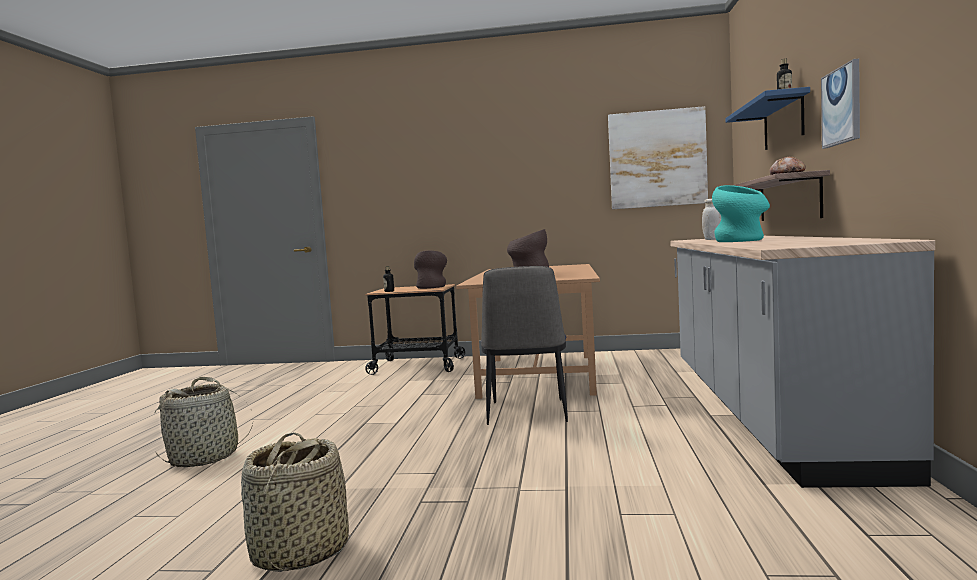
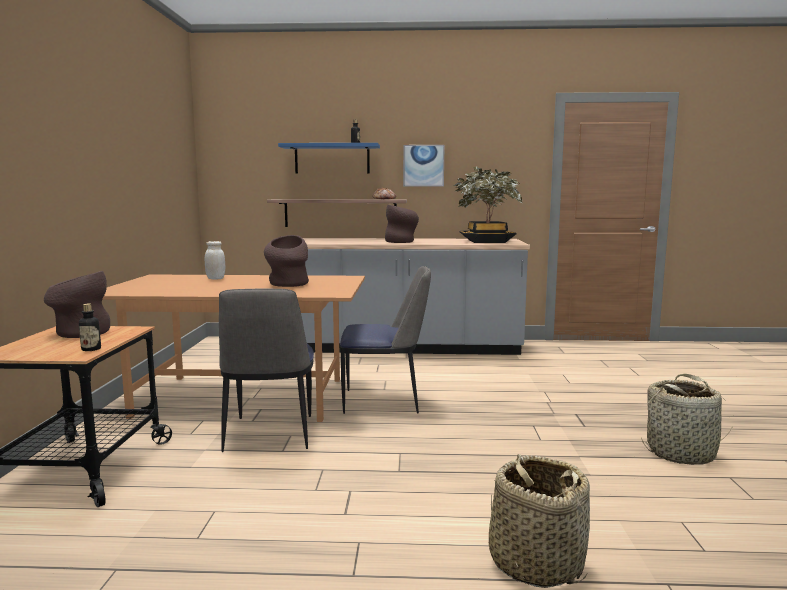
camera: 95 degrees left, 5 degrees up
(453, 389) = (269, 434): none -> chair
(657, 159) = (170, 160): picture -> none
(712, 239) = (332, 241): white jar -> white jar (215, 278)
(741, 241) = (402, 241): turquoise vase -> brown vase
(802, 243) = (486, 241): none -> potted plant

